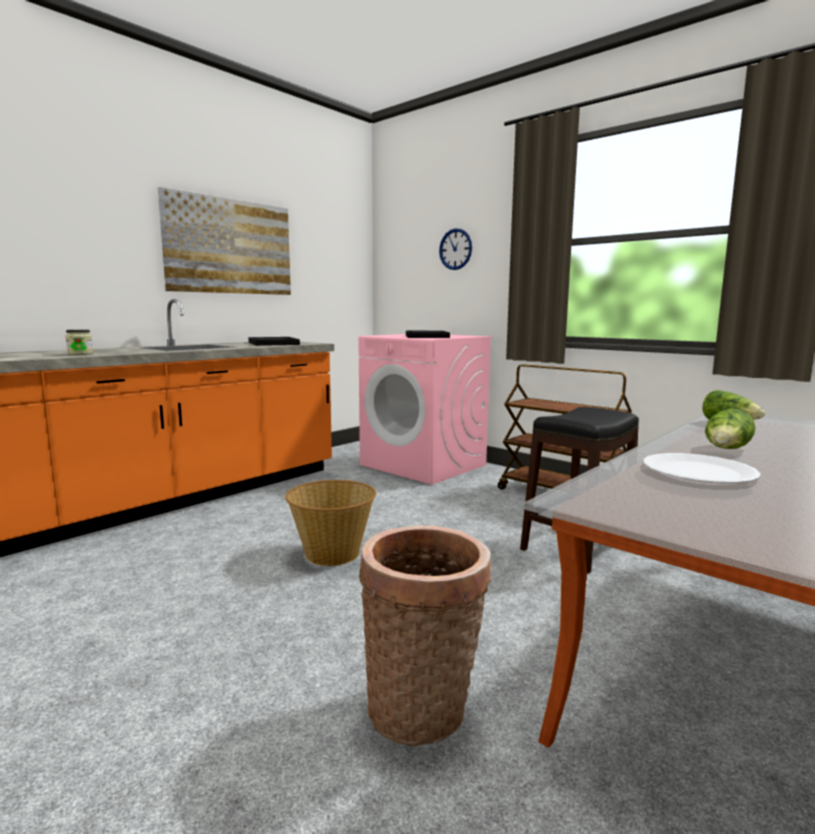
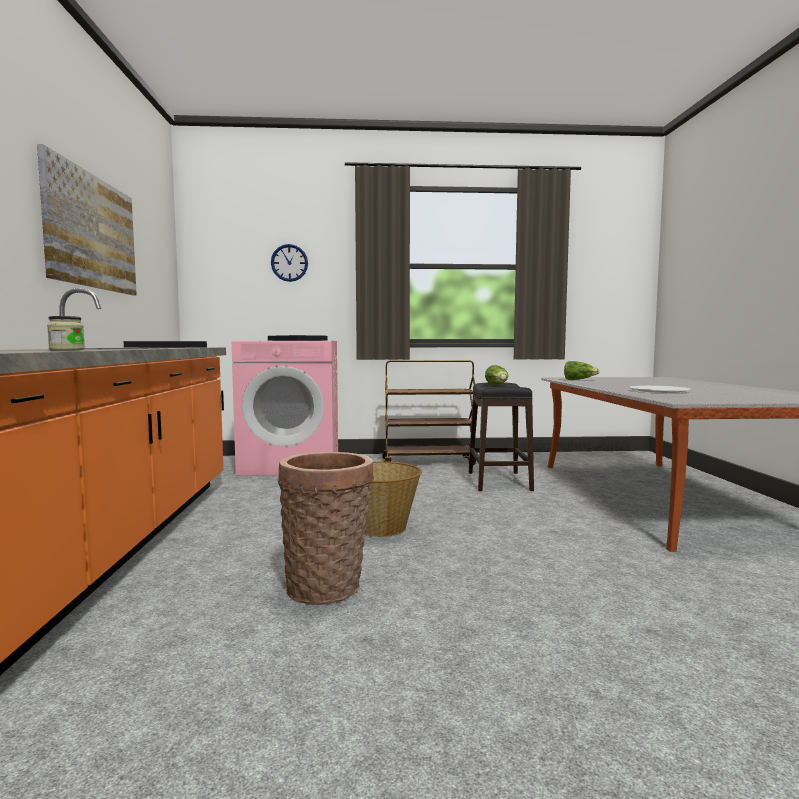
camera: 45 degrees left, 5 degrees down
(423, 710) = (615, 563): basket -> basket (327, 586)
(727, 450) = (629, 386): lettuce -> lettuce (497, 385)

